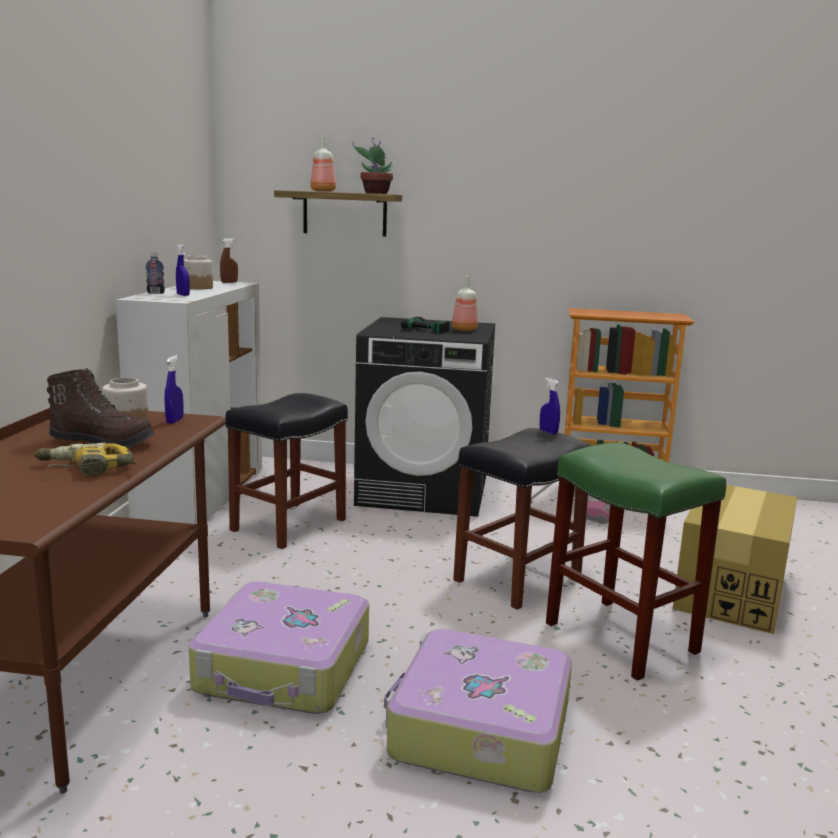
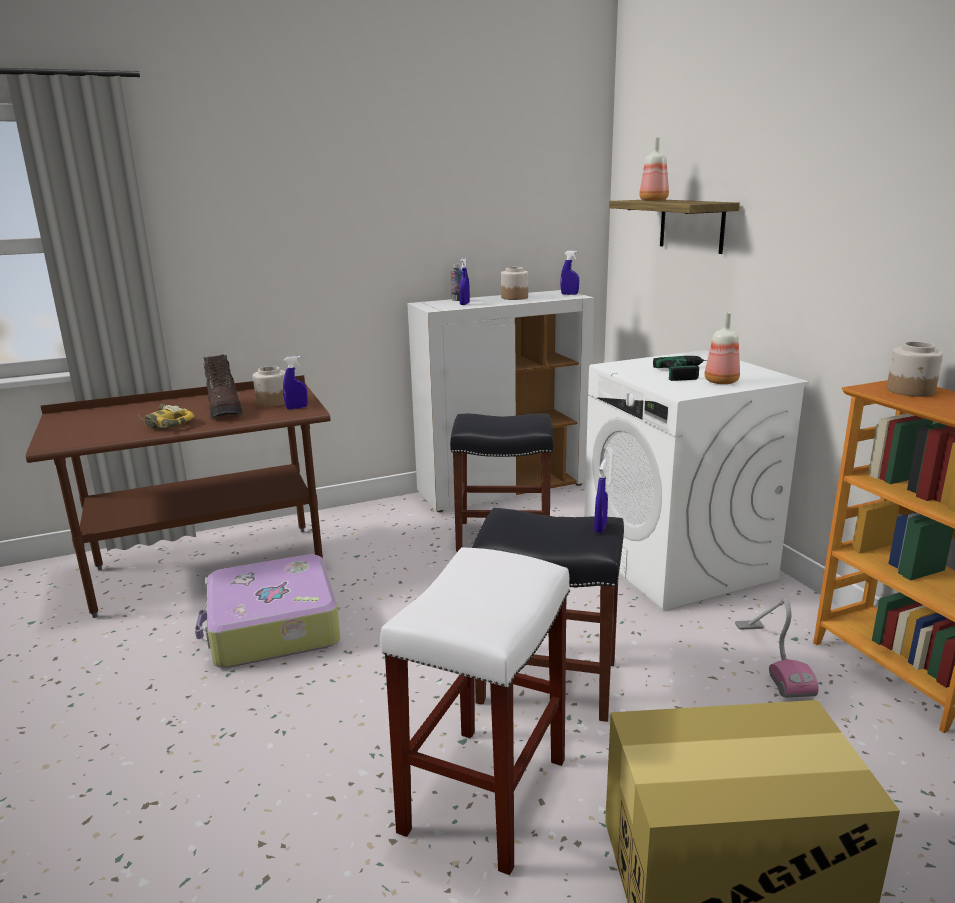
camera: 60 degrees right, 5 degrees up
(229, 282) = (569, 294): brown spray bottle -> blue spray bottle
(375, 193) = (700, 202): potted plant -> none
(424, 491) = (677, 561): black washing machine -> white washing machine
(478, 730) = (239, 751): suitcase -> none
(595, 312) = (911, 391): none -> jar
(623, 638) = (485, 797): green stool -> white stool

